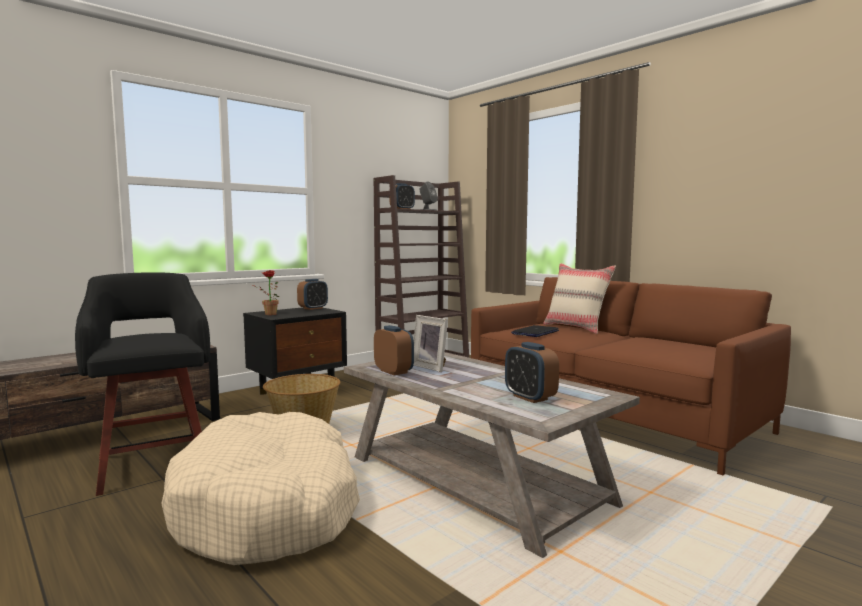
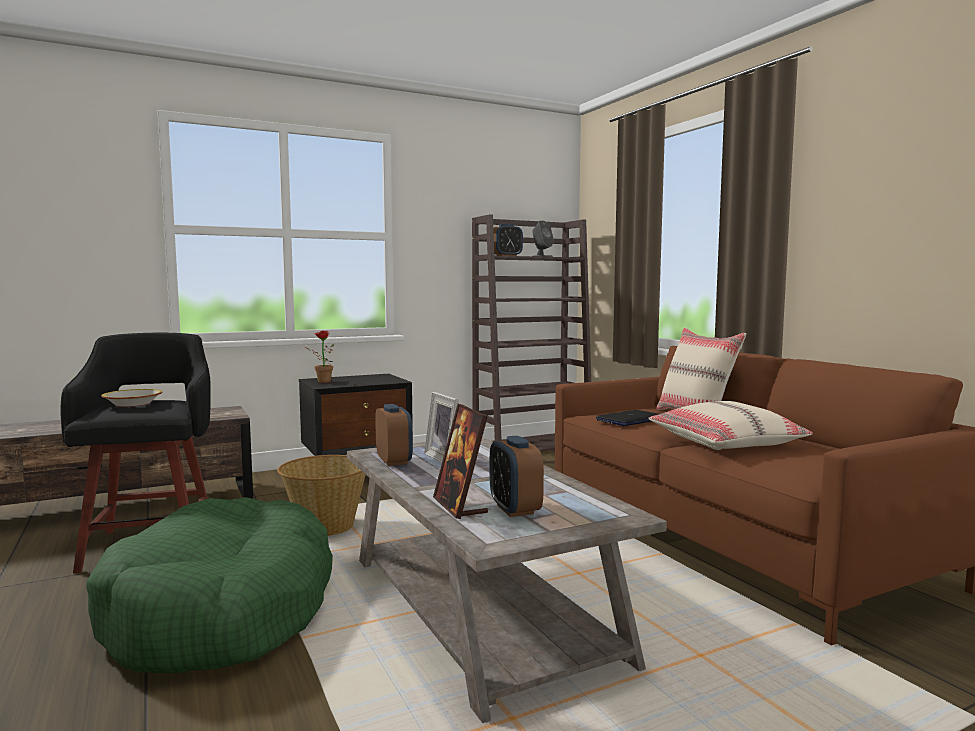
camera: 15 degrees right, 0 degrees up
(138, 337) = (133, 404): none -> bowl
(268, 509) = (222, 611): beige dog bed -> green dog bed
(313, 308) = (381, 376): alarm clock -> none
(488, 399) = (460, 506): none -> picture frame
(617, 344) = (725, 442): none -> beige pillow

